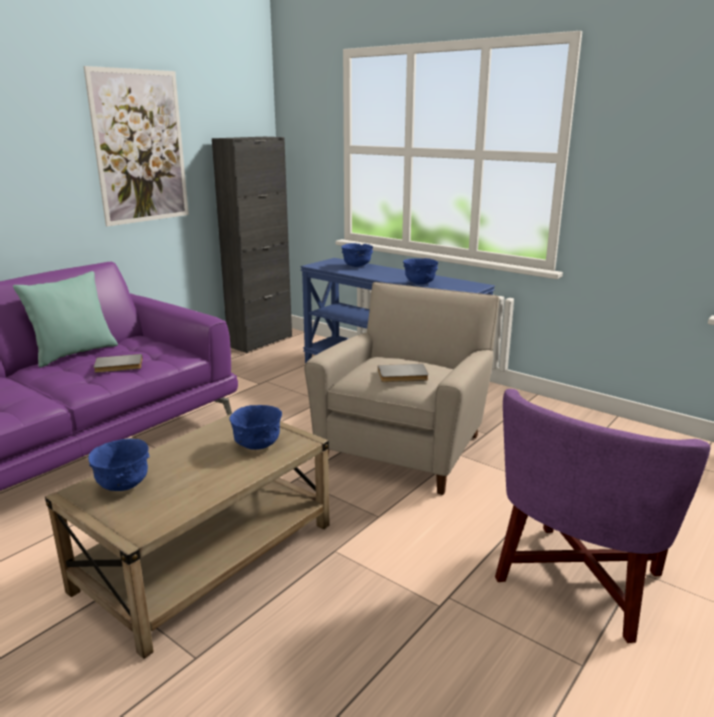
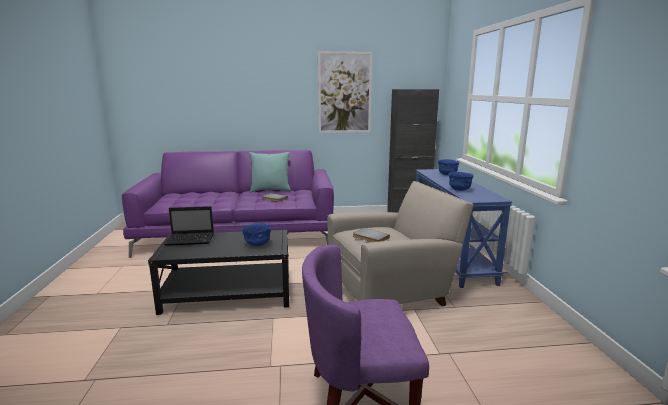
camera: 45 degrees right, 5 degrees down
(123, 486) = (191, 240): blue bowl -> laptop
(207, 557) = (228, 294): beige coffee table -> black coffee table

